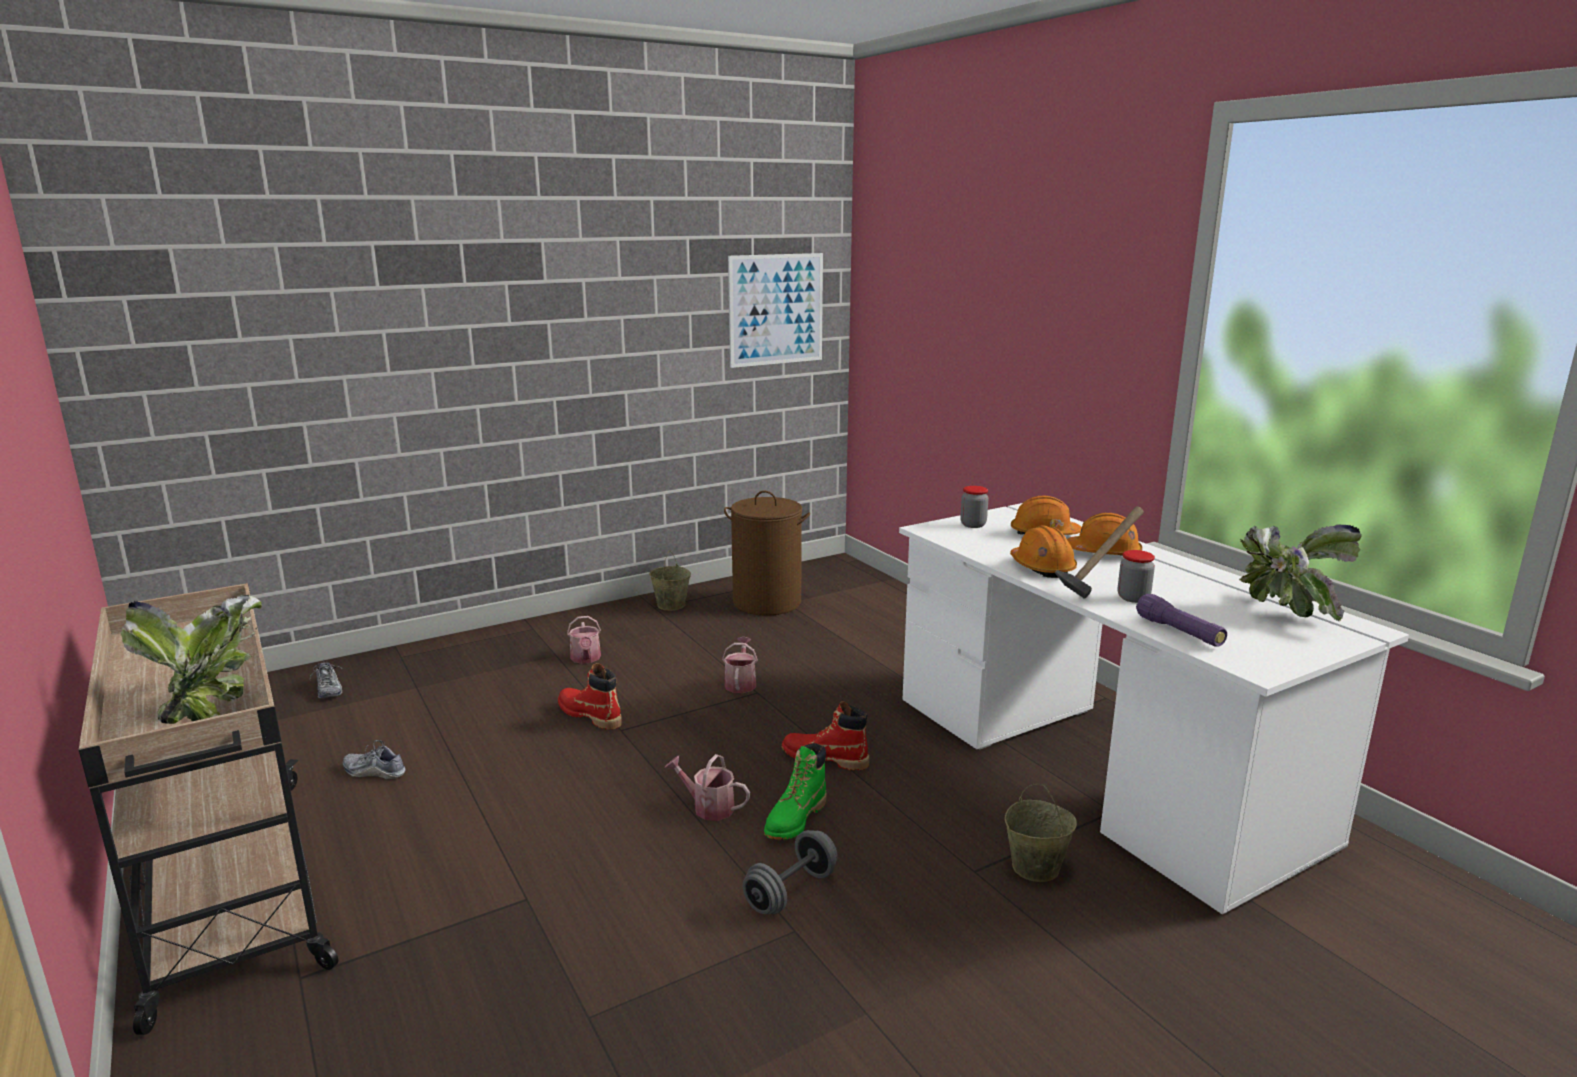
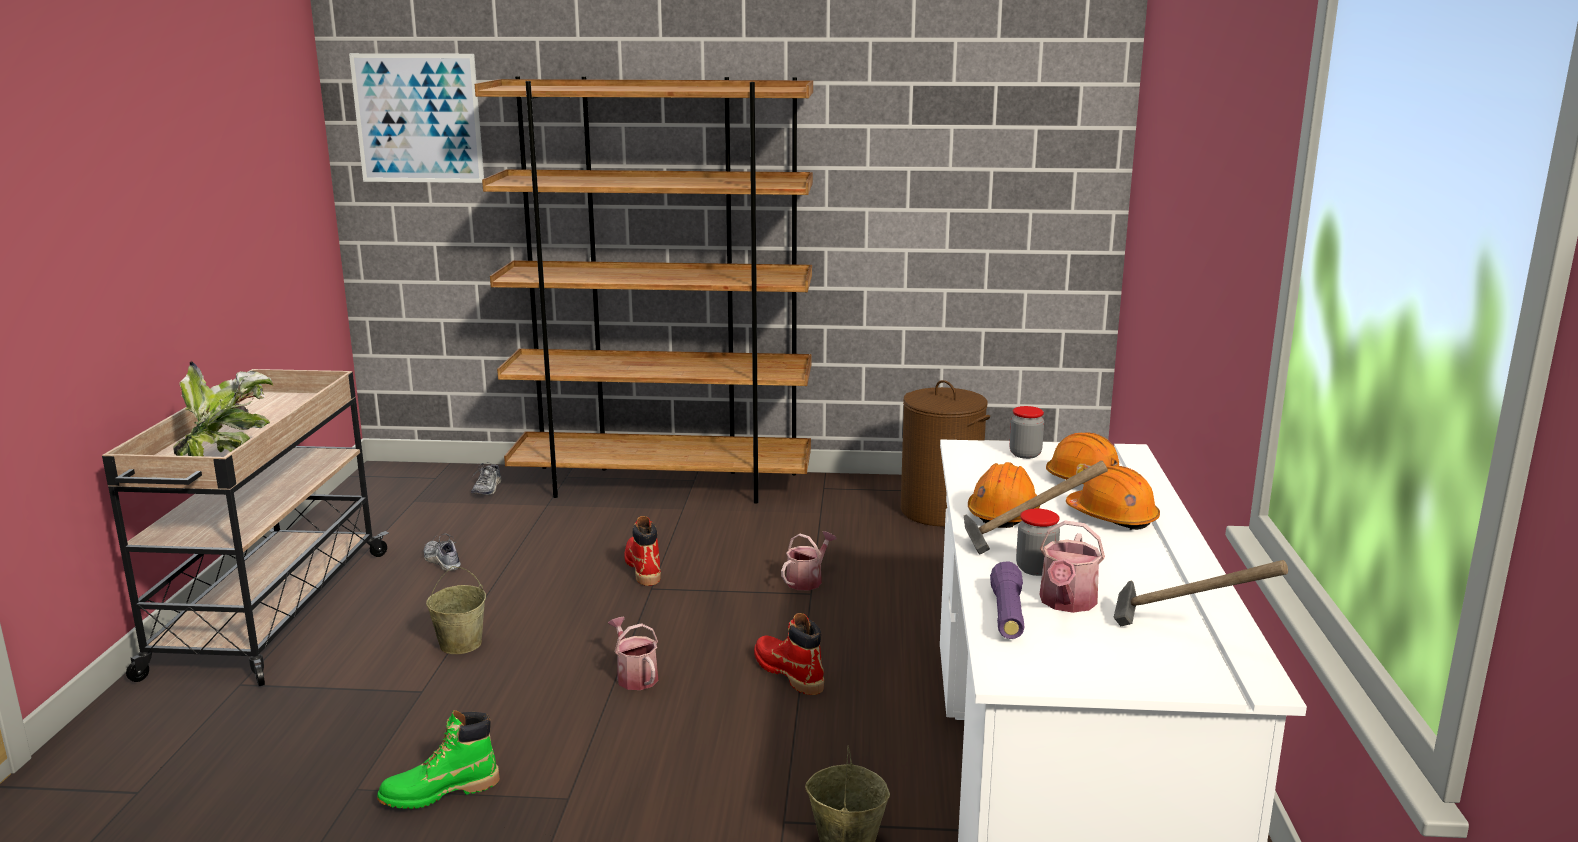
camera: 35 degrees right, 0 degrees up
(509, 640) = (663, 485): none -> brown bookcase
(586, 659) = (702, 519): watering can -> watering can (1066, 603)
(670, 605) = (841, 489): beige bucket -> beige bucket (460, 644)
(776, 309) = (1021, 171): picture -> picture (418, 118)
(791, 891) = (606, 768): grey dumbbell -> none
(795, 820) = (690, 714): green boot -> green boot (440, 793)
(1282, 613) = (1184, 634): potted plant -> hammer

